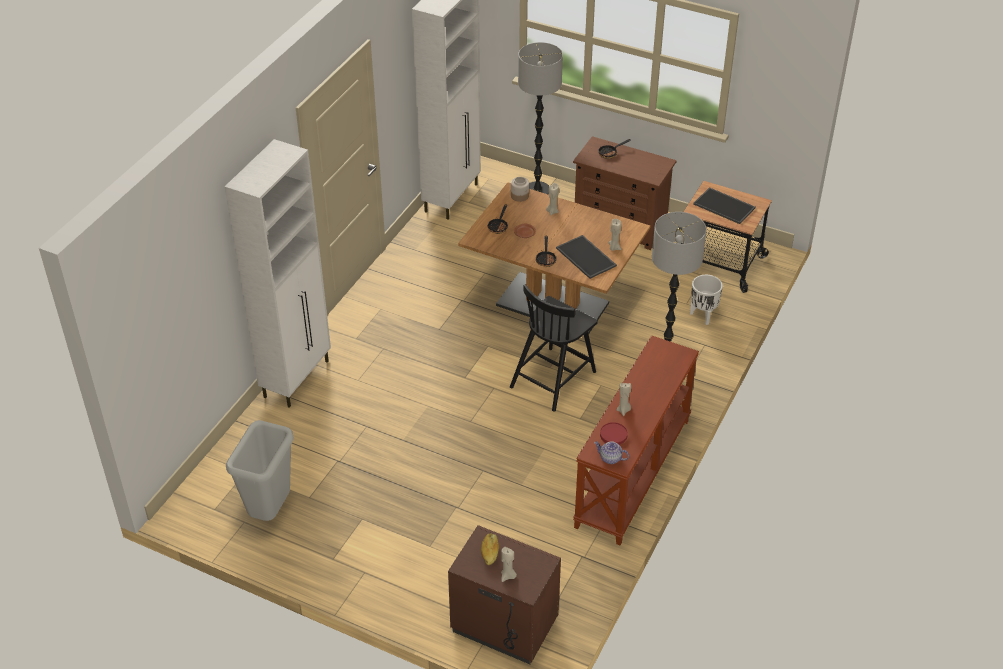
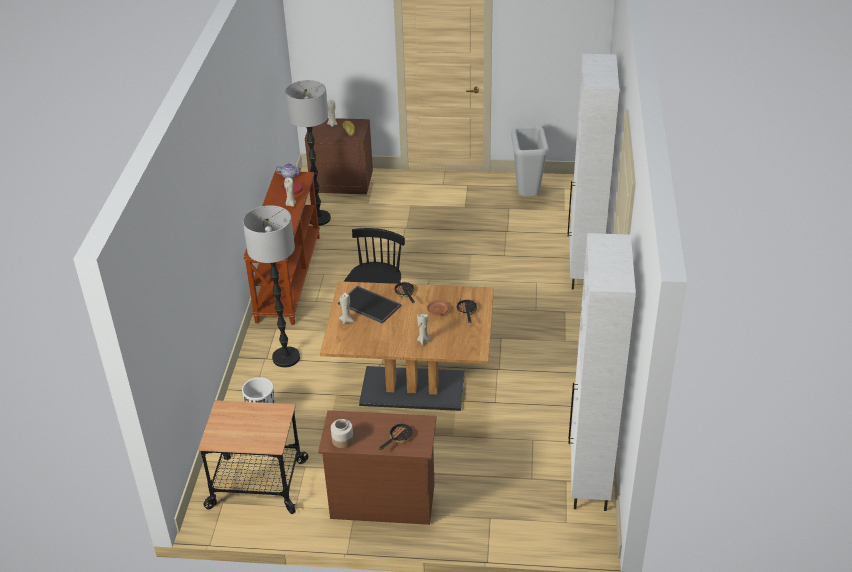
camera: 160 degrees right, 5 degrees down
(520, 196) = (465, 348): jar -> jar (342, 440)
(537, 191) = (499, 521): floor lamp -> floor lamp (318, 219)
(725, 206) = (250, 426): tray -> none

